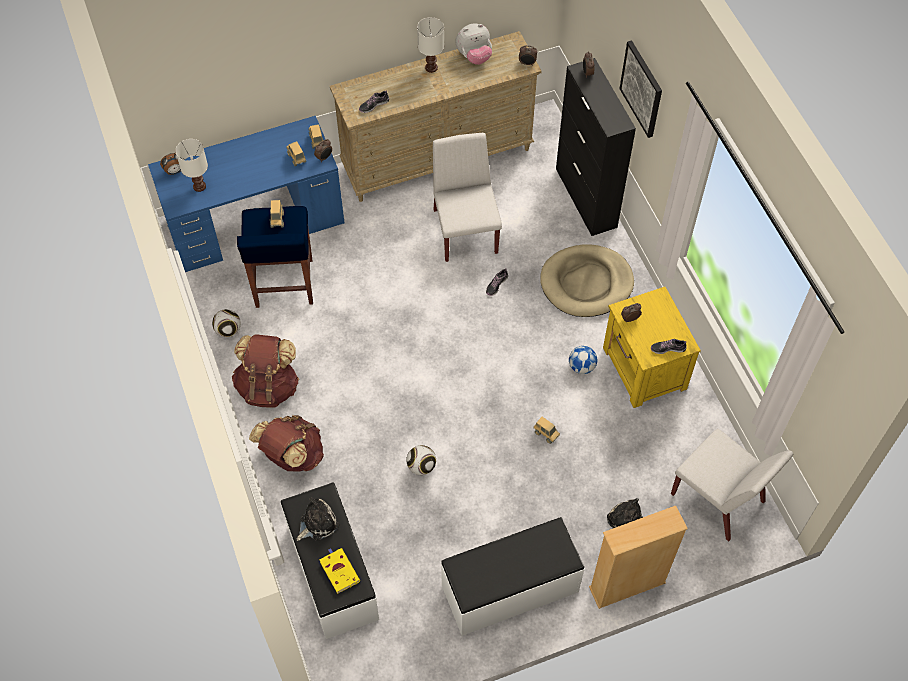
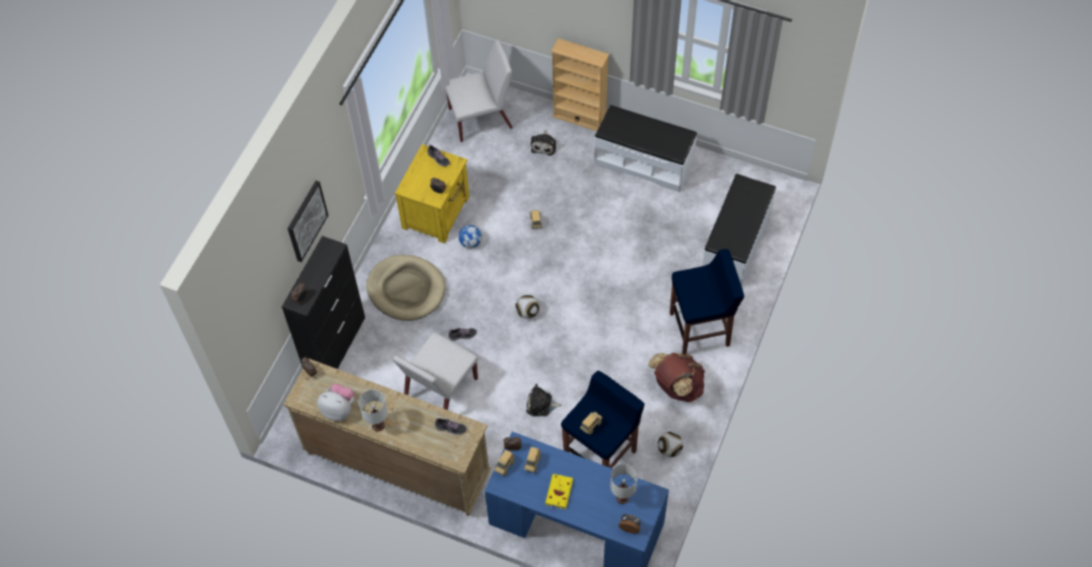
camera: 135 degrees left, 0 degrees up
(292, 456) = (700, 329): brown backpack -> blue stool
(317, 523) = (735, 232): plush toy -> plush toy (541, 405)
(338, 570) = (745, 199): yellow book -> yellow book (559, 493)
(421, 466) = (627, 262): football -> football (527, 312)
(718, 498) = (481, 118): white chair -> white chair turned 75 degrees clockwise

